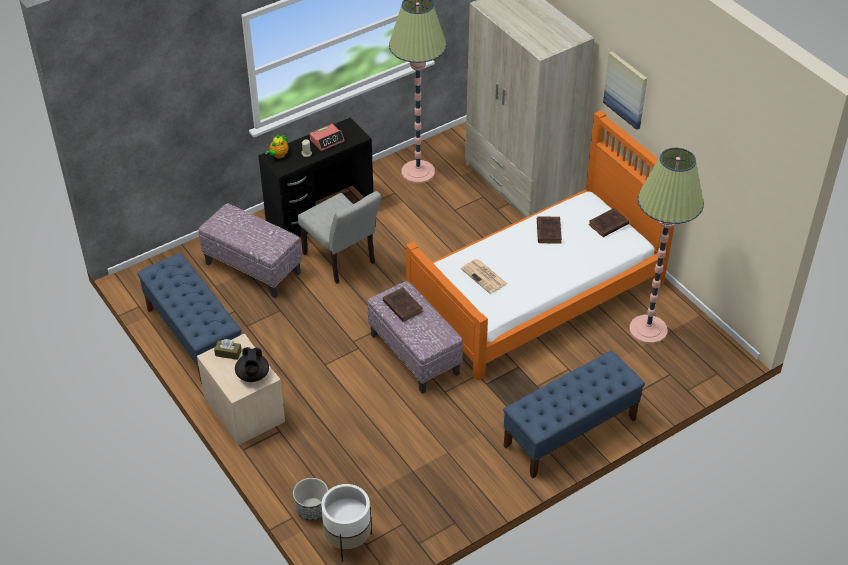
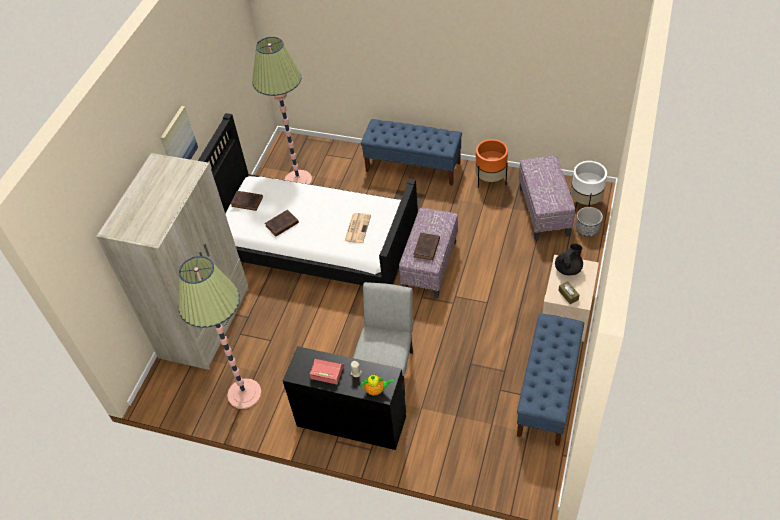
camera: 125 degrees left, 5 degrees up
(252, 268) = (451, 415): ottoman -> ottoman (544, 212)
(474, 484) = (490, 180): none -> orange planter
(537, 292) = (315, 244): orange bed -> black bed

